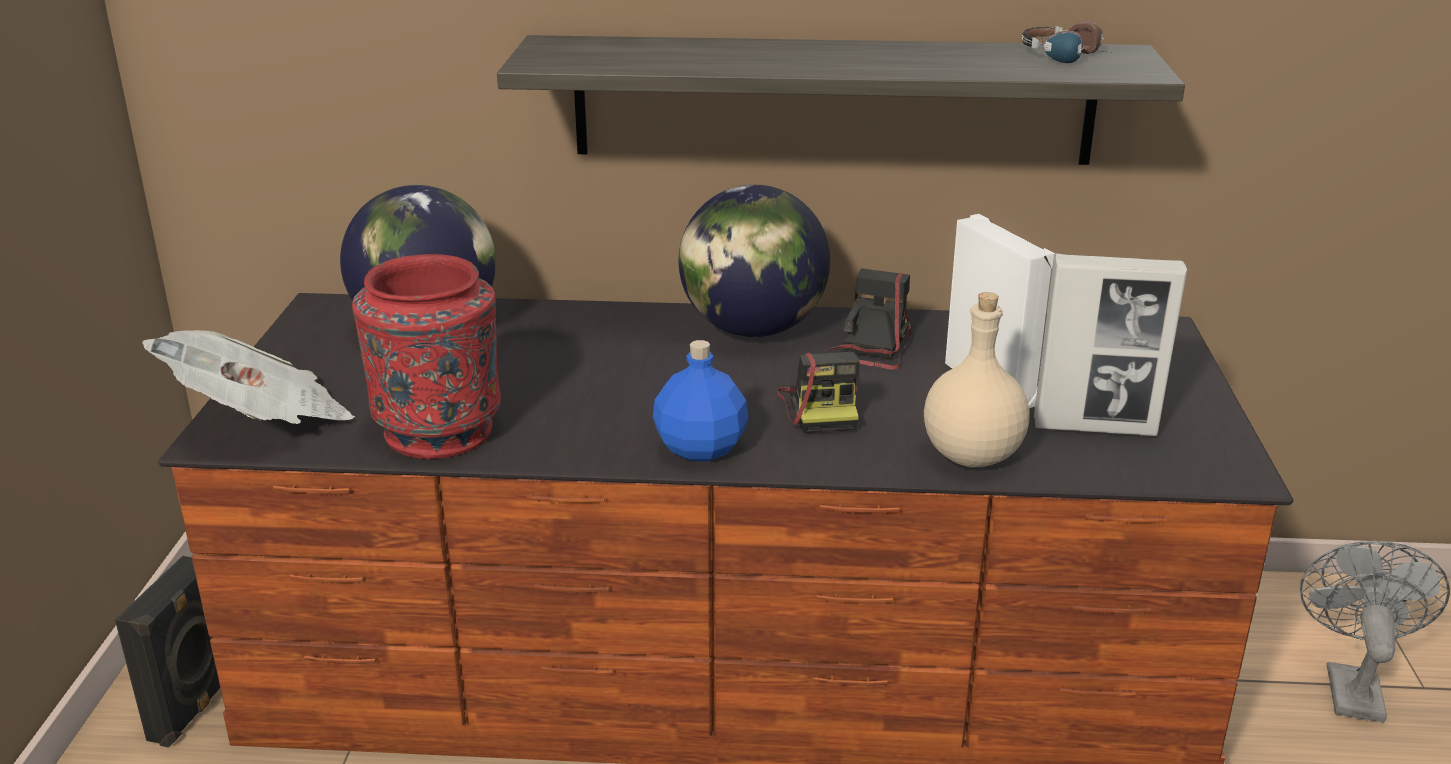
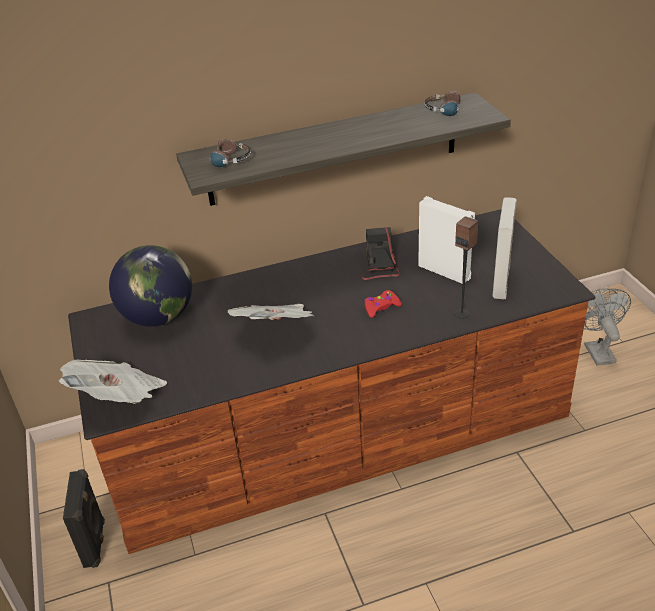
camera: 20 degrees left, 10 degrees up
(438, 430) = (214, 375): red vase -> none
(591, 52) = (224, 160): none -> headphones
(604, 392) = (276, 329): none -> newspaper
(701, 447) = (343, 346): blue bottle -> none
(752, 329) = (319, 271): globe -> none
(822, 408) = (381, 307): camera -> red game controller
(974, 456) = (462, 314): beige bottle -> speaker
(1095, 427) = (501, 283): picture frame -> picture frame turned 120 degrees clockwise

